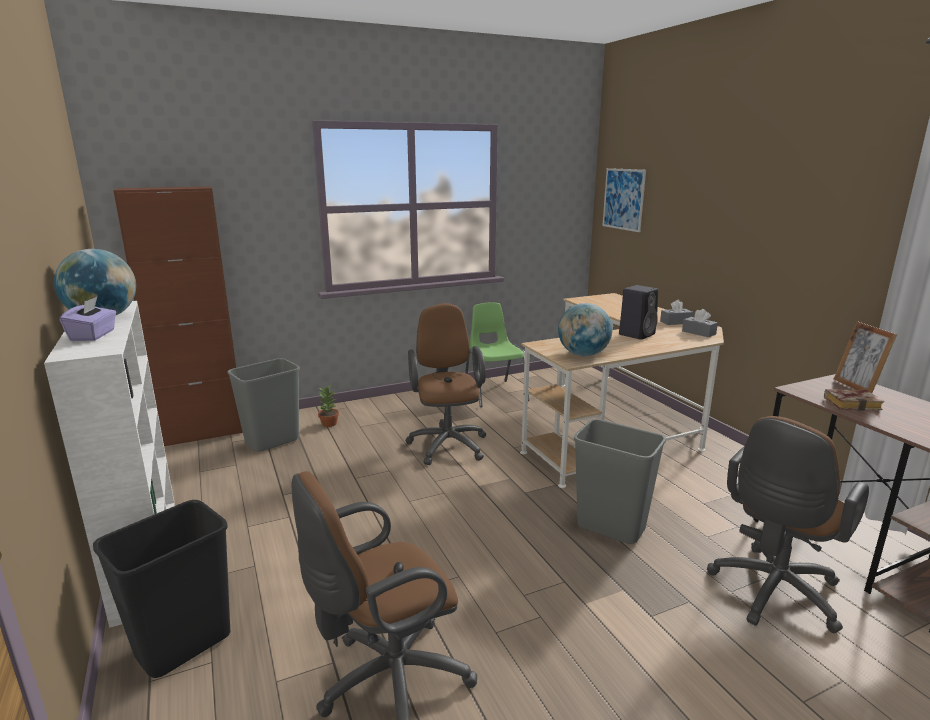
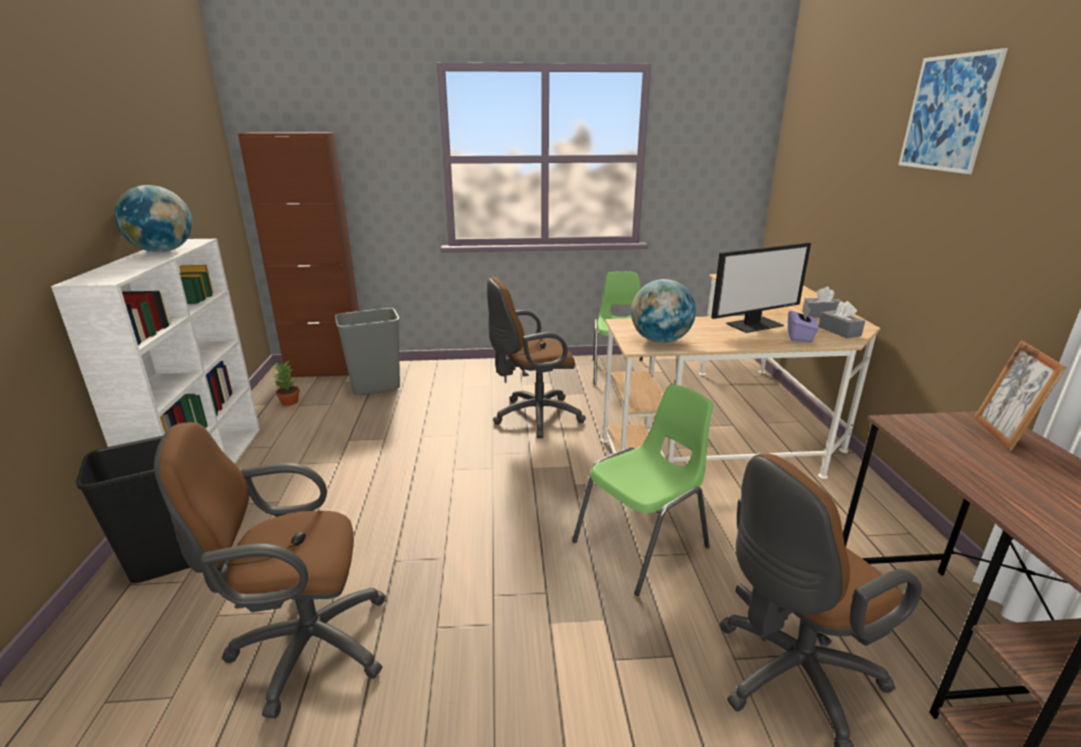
camera: 20 degrees right, 5 degrees up
(93, 335) = (126, 266): purple tissue box -> purple tissue box (800, 337)
(328, 424) = (436, 378): potted plant -> potted plant (289, 402)
(447, 443) = (533, 417): brown office chair -> brown office chair turned 120 degrees counterclockwise
(612, 527) = (643, 545): grey trash can -> green chair
(623, 199) = (802, 157): picture -> picture (947, 113)
(637, 334) = (754, 324): black speaker -> monitor
(853, 403) = (968, 457): book -> none

